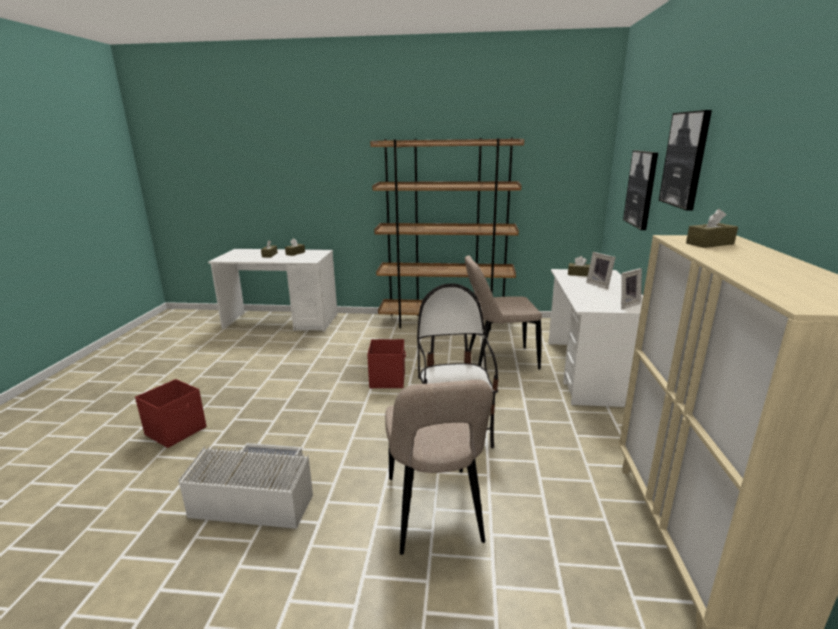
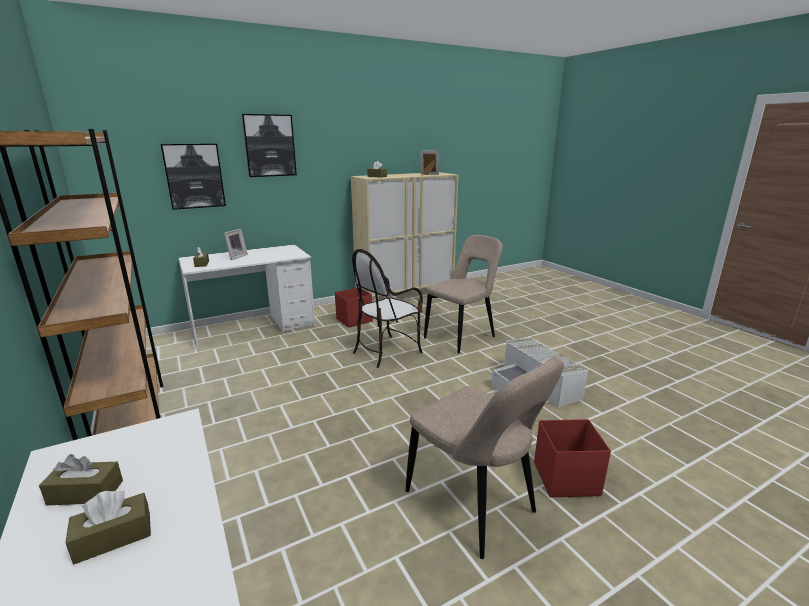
camera: 125 degrees left, 0 degrees up
(388, 379) = (339, 403): red storage box -> red storage box (353, 320)
(498, 360) = (253, 363): beige chair -> beige chair (474, 505)
(626, 305) = (284, 249): picture frame -> picture frame (428, 174)

